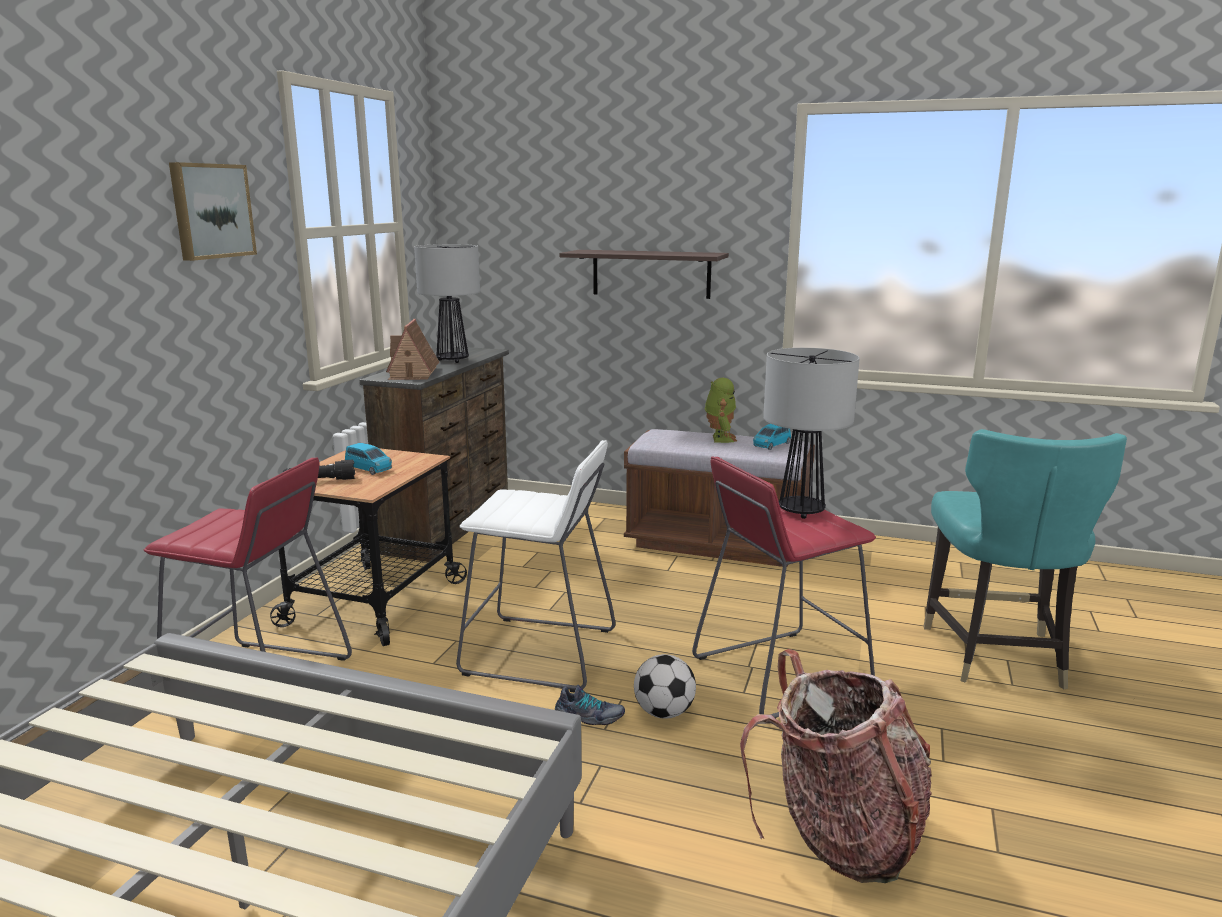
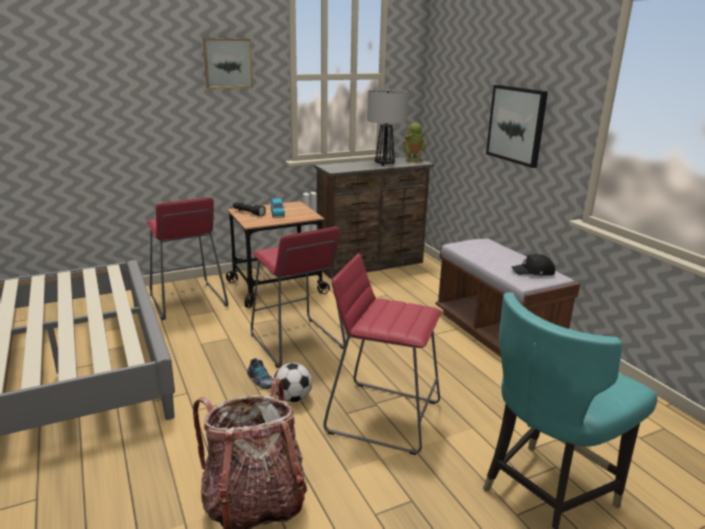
camera: 45 degrees right, 5 degrees up
(413, 373) = (344, 166): toy house -> none
(540, 653) = (296, 342): white stool -> red stool
(651, 273) = (516, 124): shelf -> picture
(720, 438) = (508, 257): toy robot -> toy robot (413, 160)
(771, 445) = (533, 272): blue toy car -> black cap
(801, 511) = (411, 312): table lamp -> none

